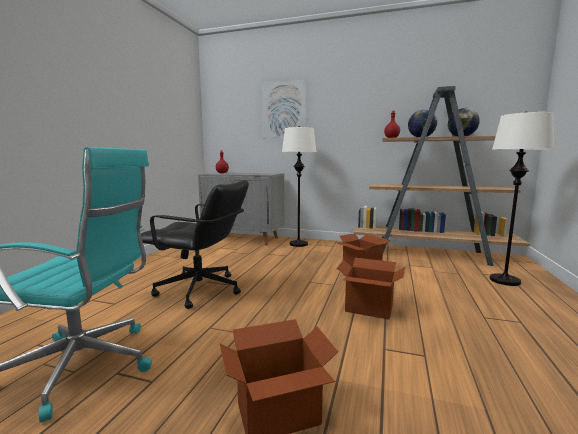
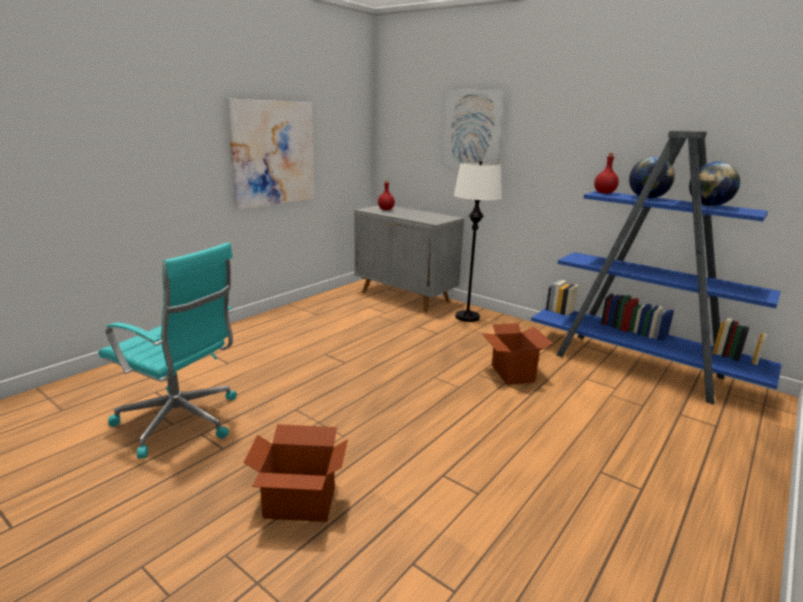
camera: 20 degrees right, 10 degrees up
(132, 122) = (273, 153): none -> picture
(200, 290) = (311, 364): black office chair -> none
(369, 309) = (470, 427): cardboard box -> none
(432, 254) = (640, 367): brown bookcase -> blue bookcase
(505, 280) = (700, 431): white floor lamp -> none

